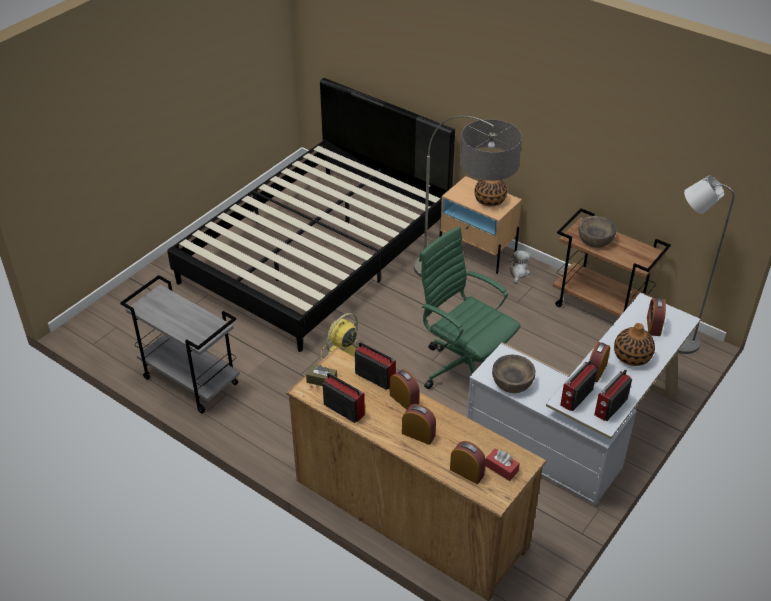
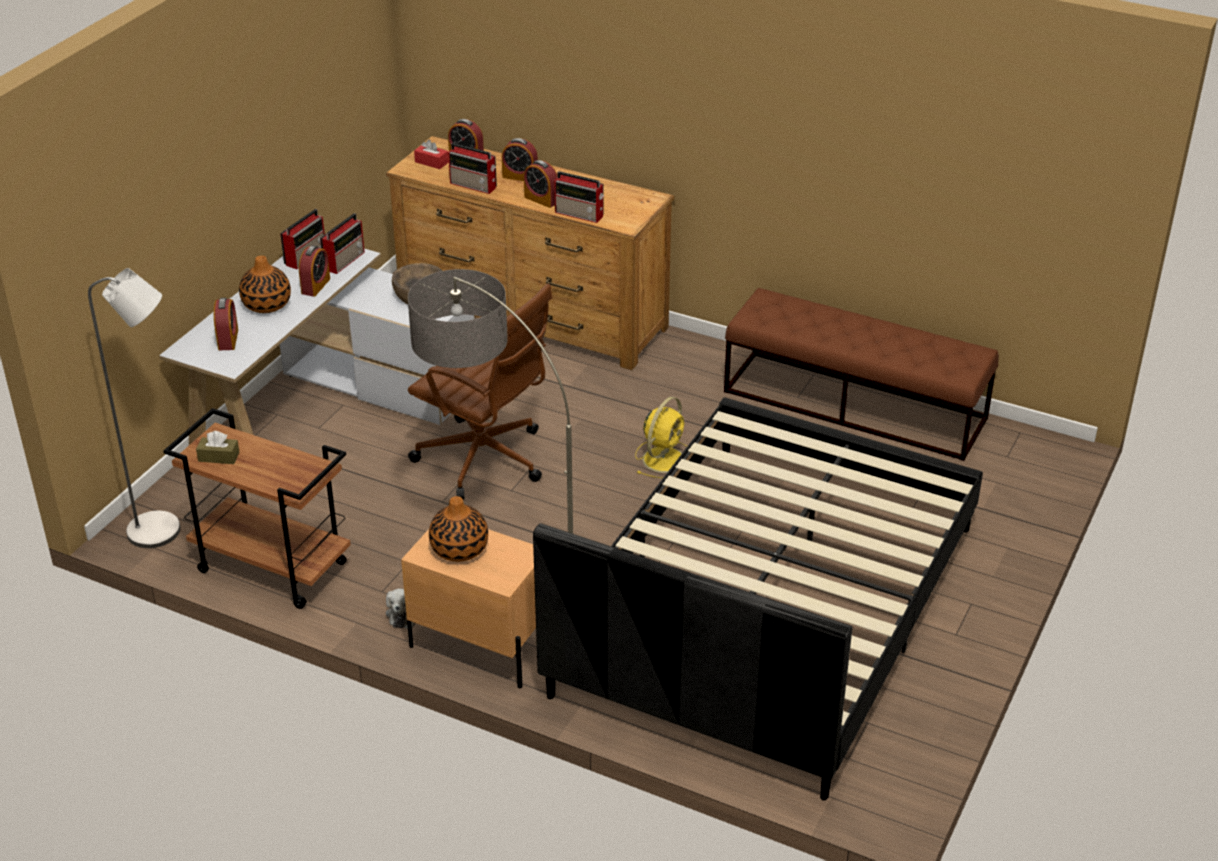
camera: 170 degrees right, 5 degrees down
(189, 381) = (855, 405): grey cart -> brown bench
(322, 380) = (638, 206): brown tissue box -> brown tissue box (218, 457)
(343, 408) = (606, 187): radio -> radio (474, 185)
(465, 368) = (485, 460): green office chair -> brown office chair
(595, 239) = (282, 467): brown bowl -> none

